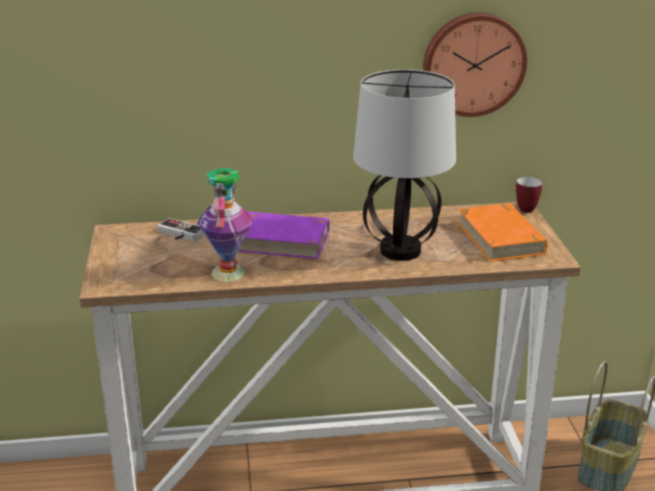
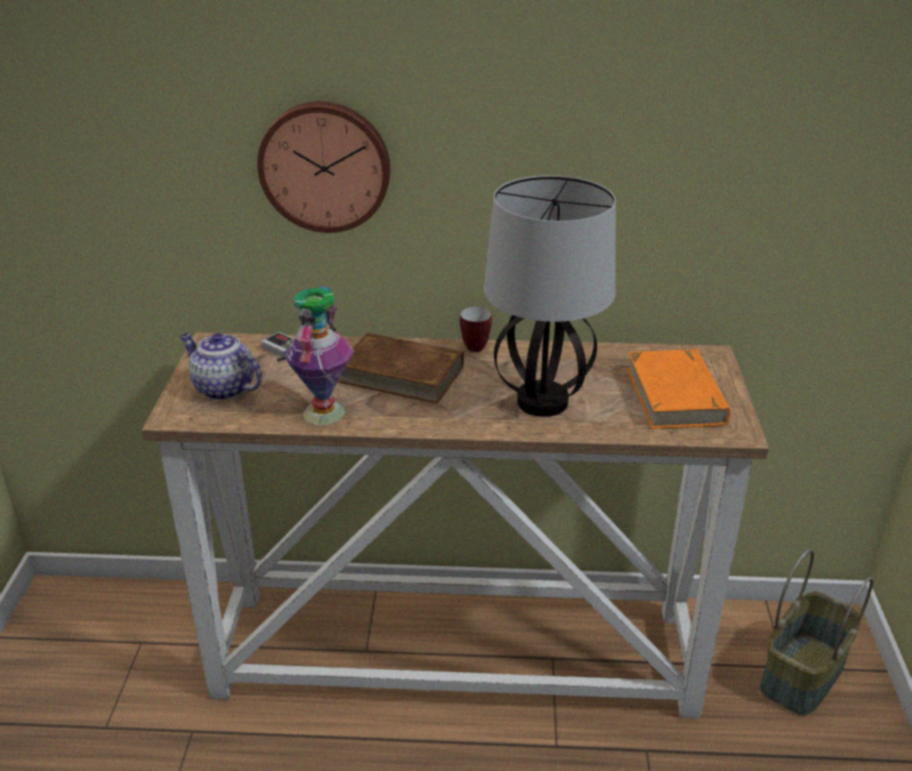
camera: 10 degrees right, 5 degrees up
(136, 263) = (223, 388): none -> teapot
(280, 241) = (401, 374): purple book -> brown book
(473, 63) = (663, 168): wall clock -> wall clock (325, 166)
(526, 208) = (721, 356): mug -> mug (477, 346)

